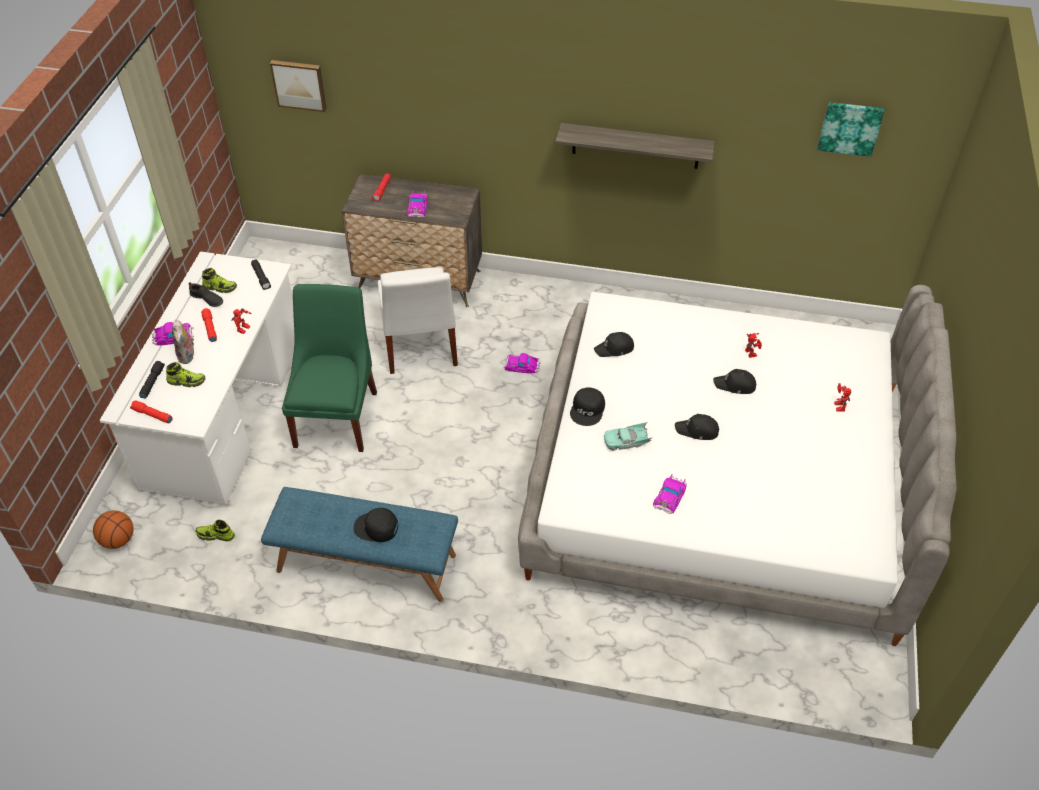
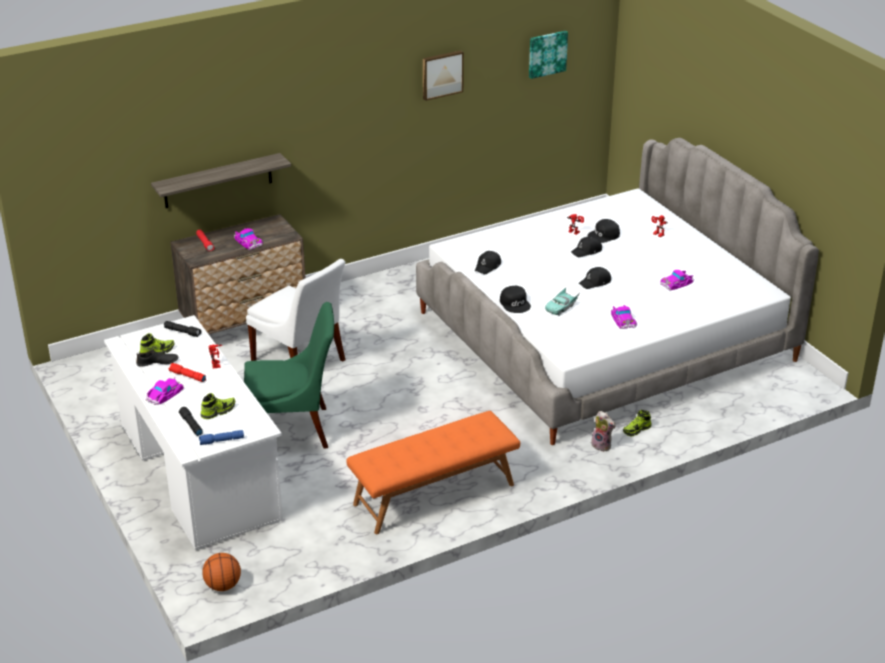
camera: 40 degrees left, 15 degrees down
(152, 415) = (221, 441): red flashlight -> blue flashlight
(188, 356) = (196, 398): plush toy -> plush toy (602, 445)
(216, 535) = (299, 541): shoe -> shoe (637, 430)
(299, 84) = (111, 169): picture -> picture (441, 74)
(337, 415) = (294, 430): green chair -> green chair turned 120 degrees clockwise
(366, 563) = (434, 495): blue bench -> orange bench
(376, 528) = (449, 440): black cap -> black cap (604, 235)
(521, 366) = (393, 338): toy car -> toy car (677, 283)
(635, 146) = (401, 124): shelf -> shelf (218, 181)

